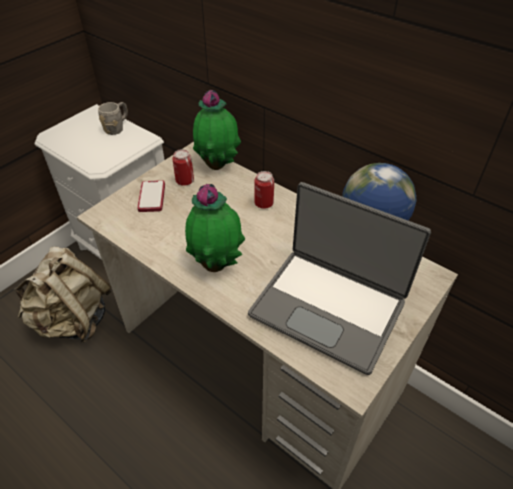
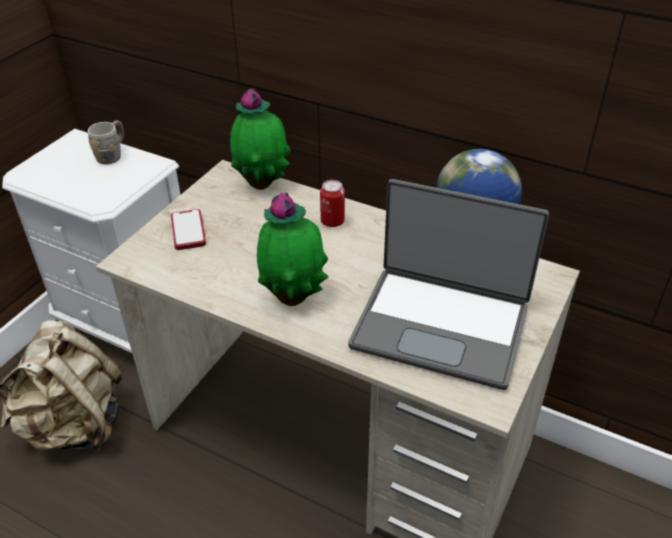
camera: 10 degrees left, 5 degrees down
(185, 181) = (225, 207): can -> none

